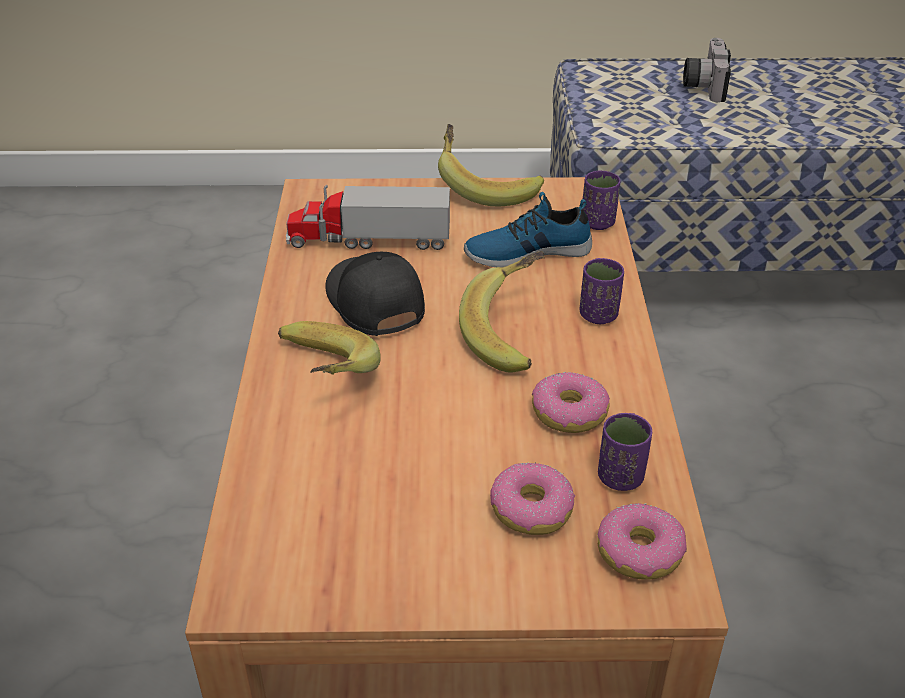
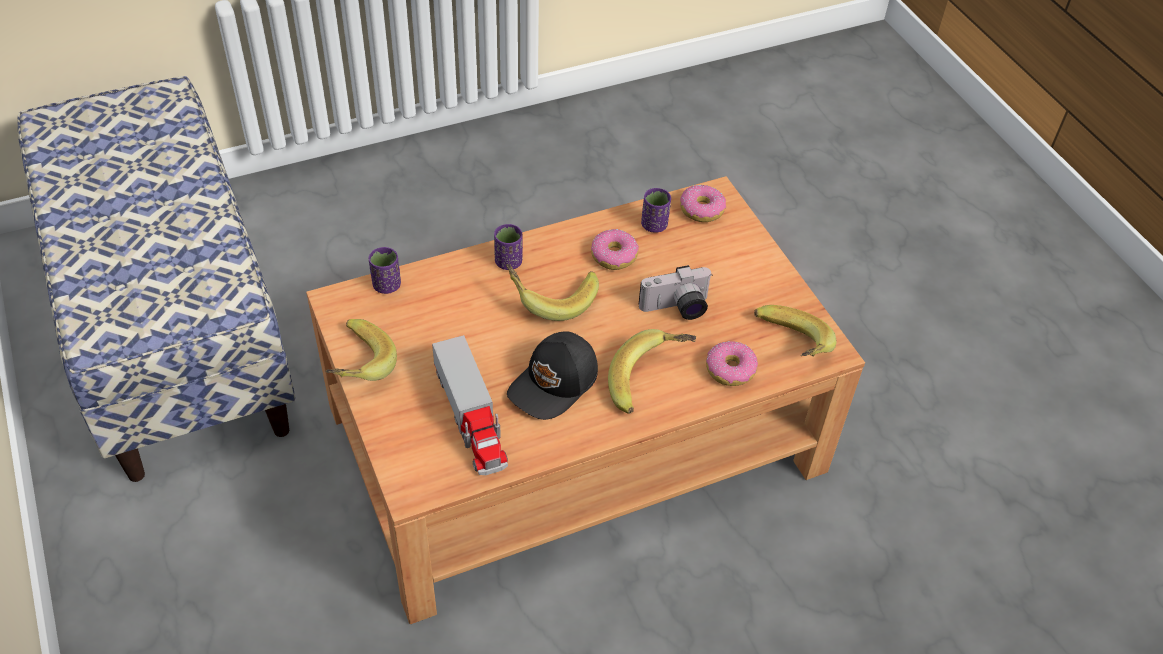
camera: 115 degrees left, 10 degrees up
(278, 540) = (788, 348): none -> banana
(527, 251) = (445, 316): shoe -> none
(531, 509) = (699, 254): donut -> donut (730, 370)
(702, 85) = (116, 255): camera -> camera (676, 309)

